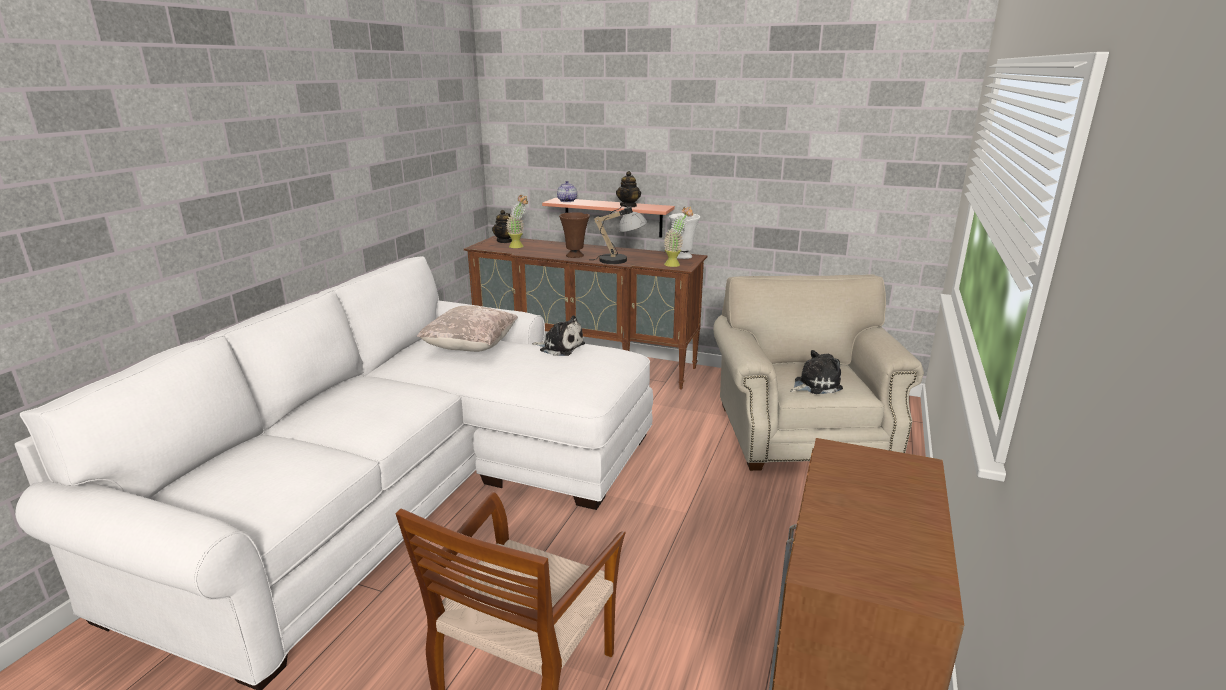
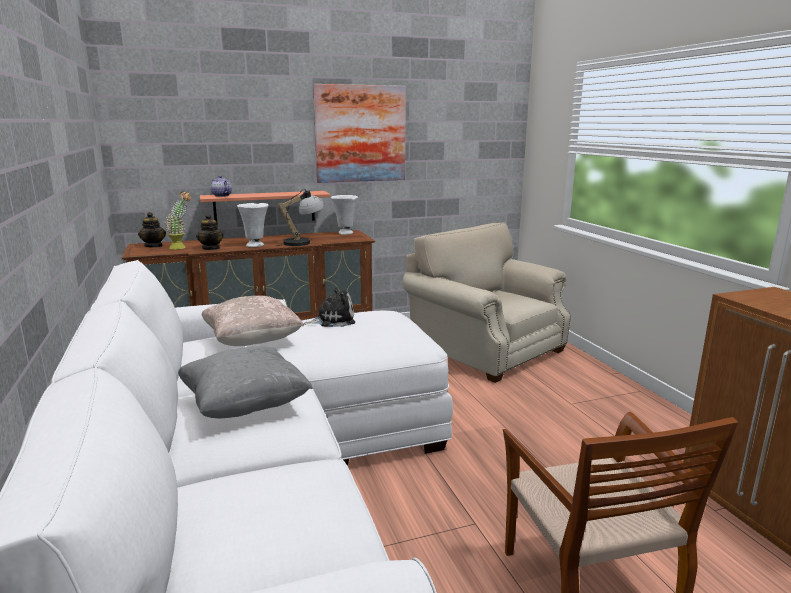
camera: 40 degrees left, 5 degrees down
(379, 397) = (245, 406): none -> grey pillow
(575, 256) = (255, 245): brown vase -> white vase
(628, 205) = (288, 193): teapot -> teapot (211, 248)
(676, 264) = (353, 238): potted plant -> none
(721, 144) = (360, 134): none -> picture
(815, 385) = (512, 304): plush toy -> none

